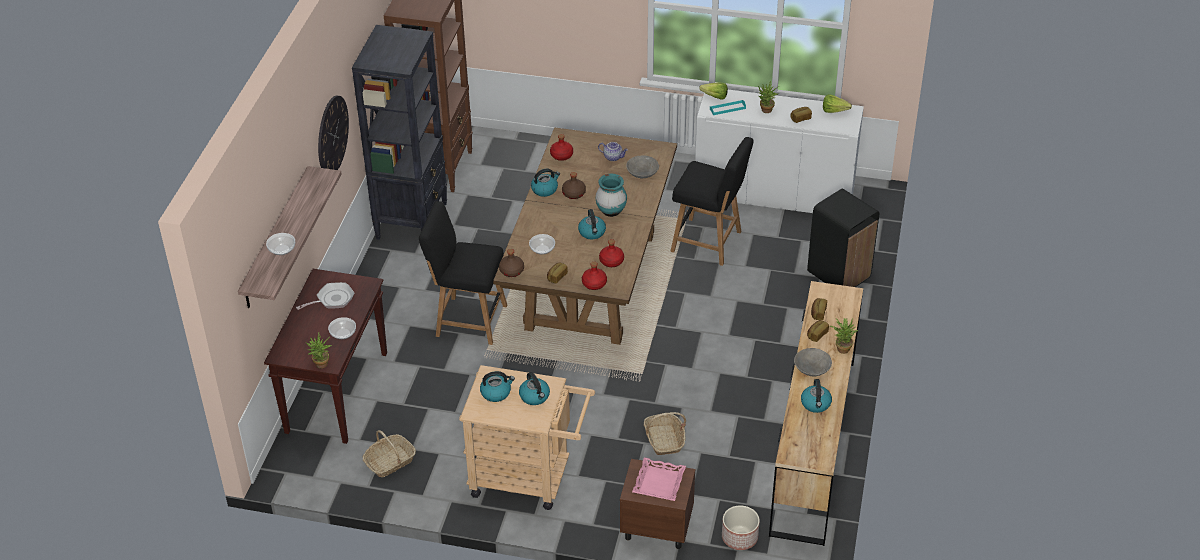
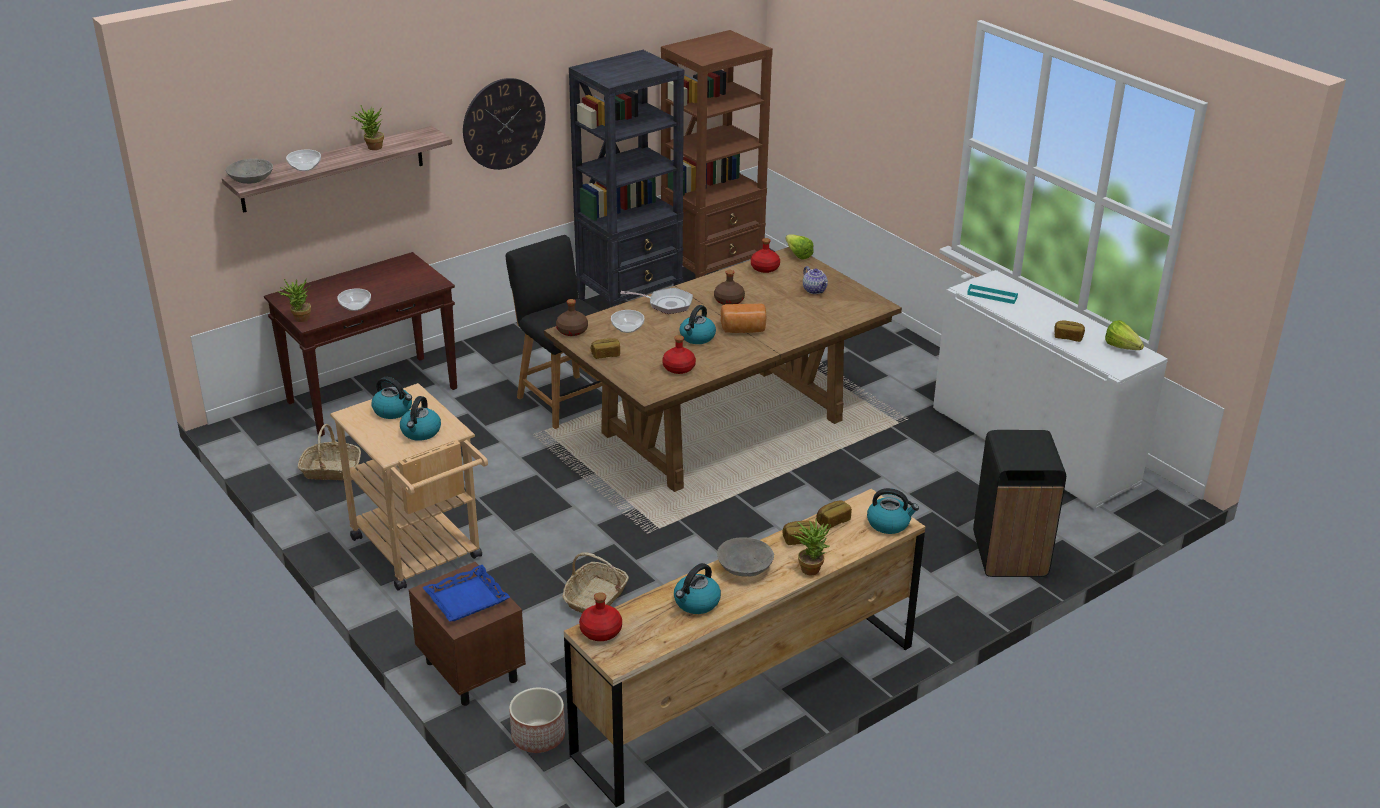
camera: 40 degrees right, 10 degrees down
(332, 299) = (389, 279): frying pan -> frying pan (666, 304)
(545, 189) = (706, 286): kettle -> kettle (889, 523)
(594, 283) = (632, 377): red bottle -> red bottle (600, 631)
(611, 211) = (743, 329): turquoise vase -> bread
(642, 173) = (825, 315): grey bowl -> grey bowl (251, 180)
(658, 482) = (466, 598): pink tray -> blue tray
(709, 242) = (897, 454): black chair -> none
(713, 96) = (991, 280): lettuce -> lettuce (797, 254)
(766, 111) = (1034, 315): potted plant -> potted plant (372, 148)

